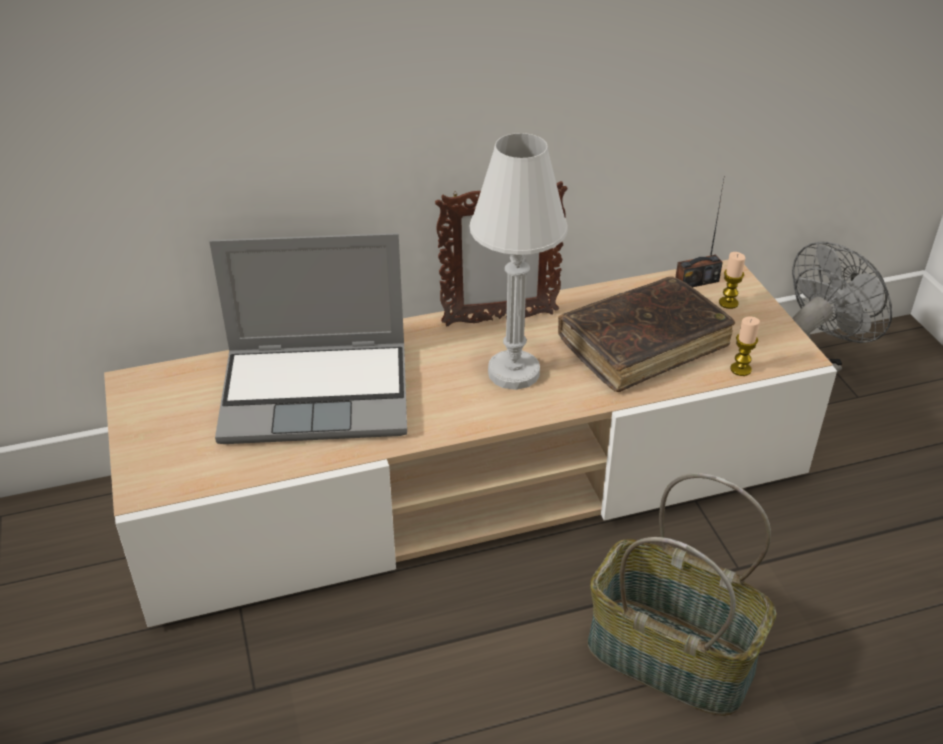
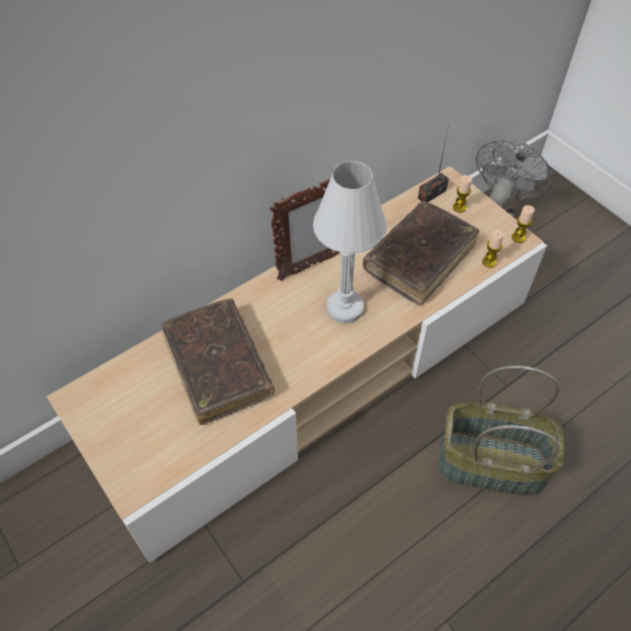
camera: 20 degrees left, 15 degrees up
(318, 393) = (218, 366): laptop -> brown book
(797, 352) = (518, 237): none -> candle

